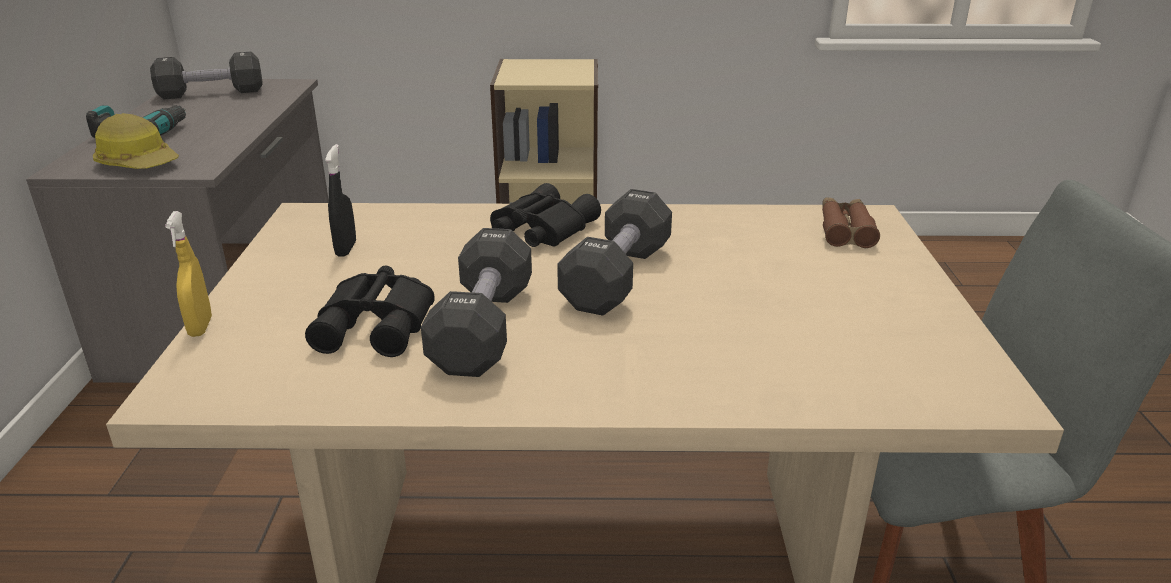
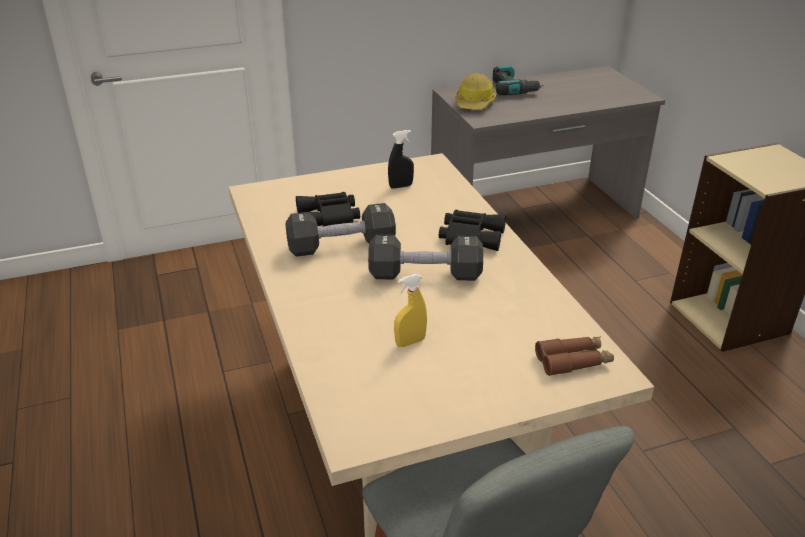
camera: 70 degrees right, 5 degrees up
(200, 327) = (304, 178): yellow spray bottle -> yellow spray bottle (410, 342)
(211, 93) = (594, 82): black dumbbell -> none

